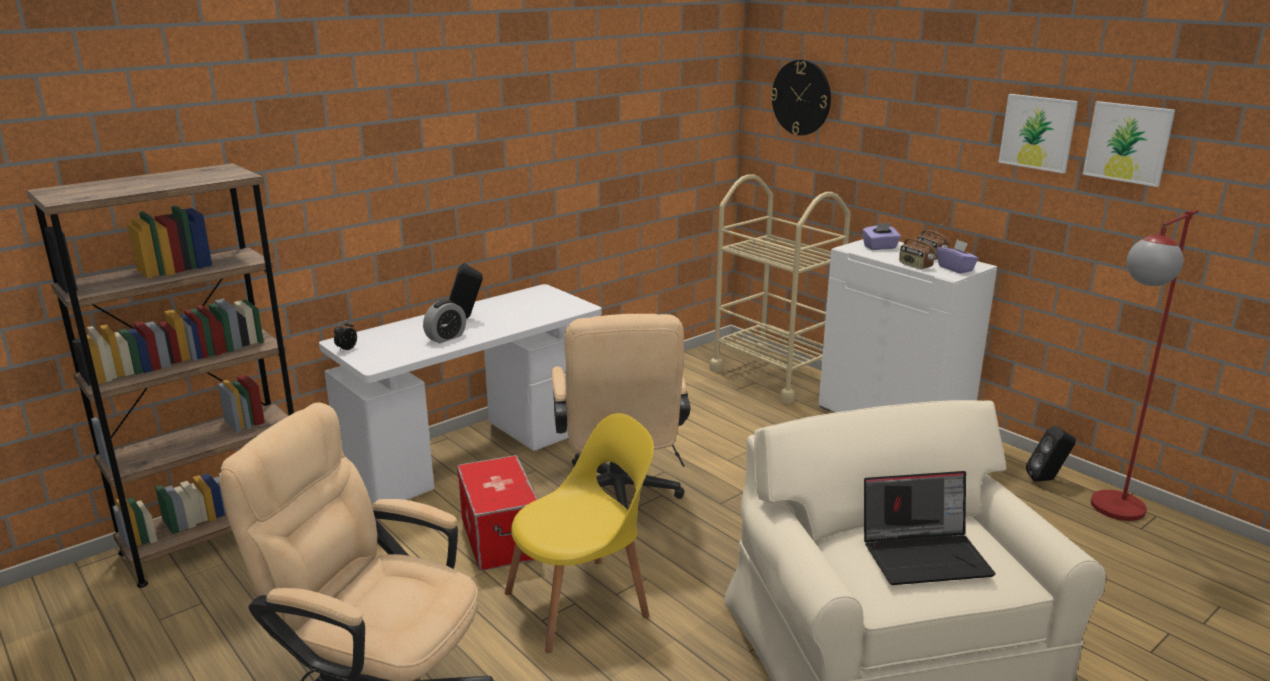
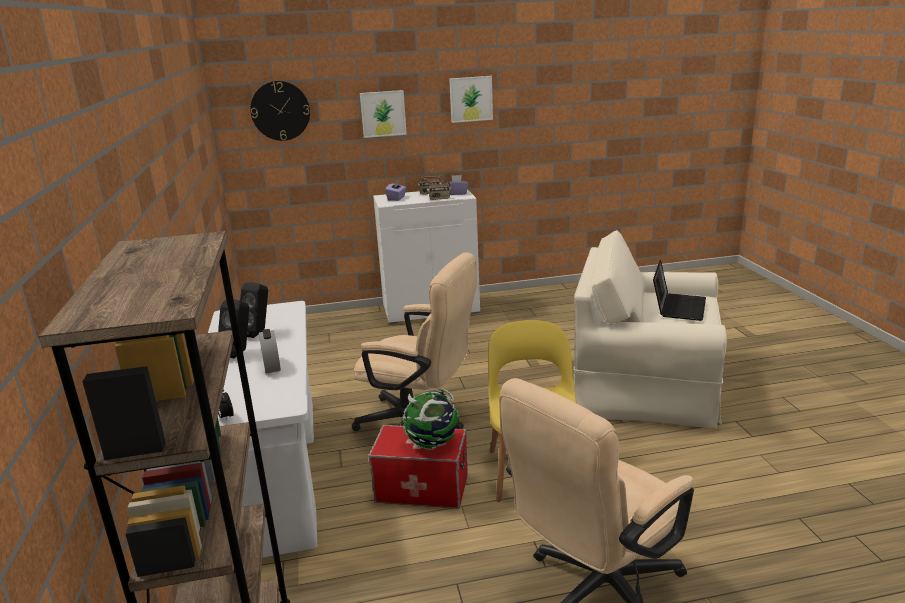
camera: 60 degrees left, 0 degrees up
(497, 492) = (433, 444): none -> globe
(774, 375) = (328, 325): beige cart -> none
(1047, 480) = (532, 295): black speaker -> black speaker (259, 333)
(1109, 514) = (573, 294): red floor lamp -> none
(1128, 143) = (523, 94): picture -> picture (383, 114)

